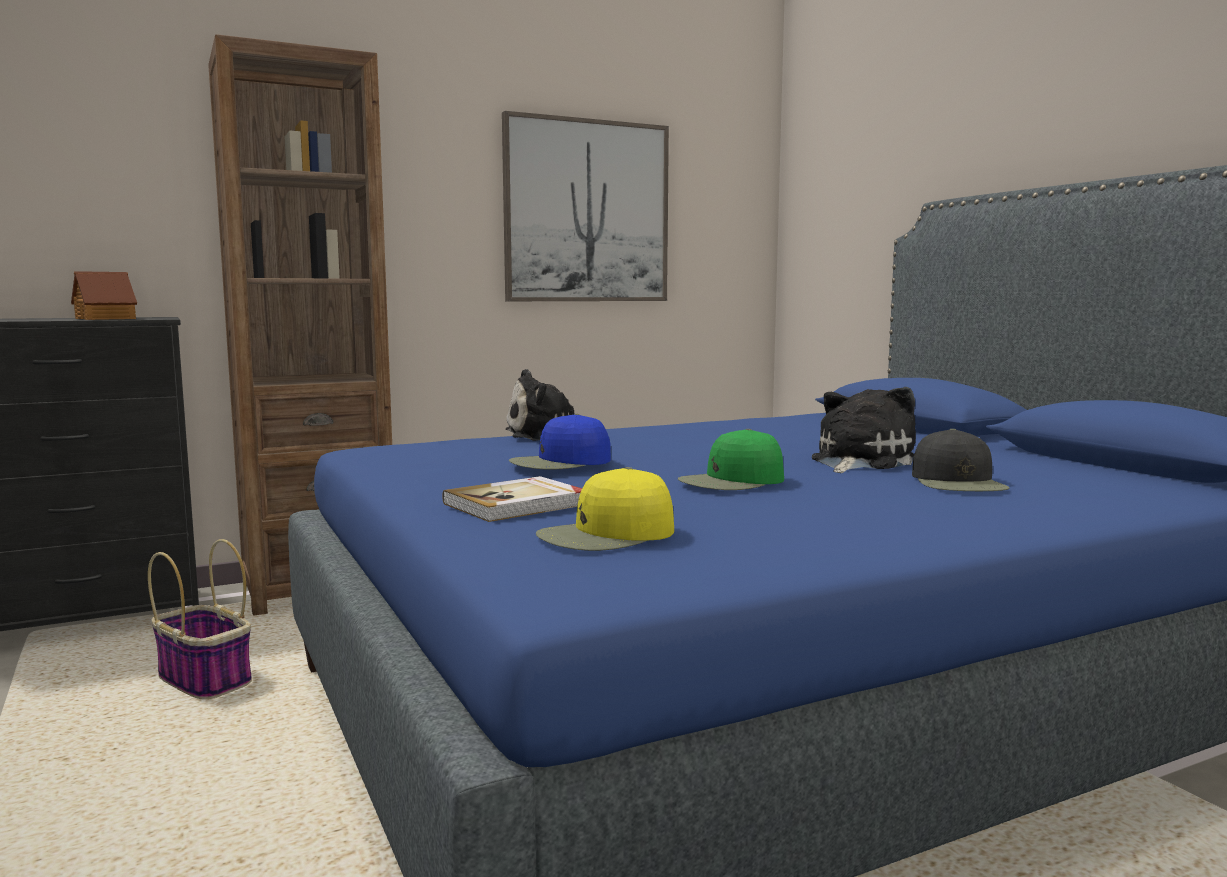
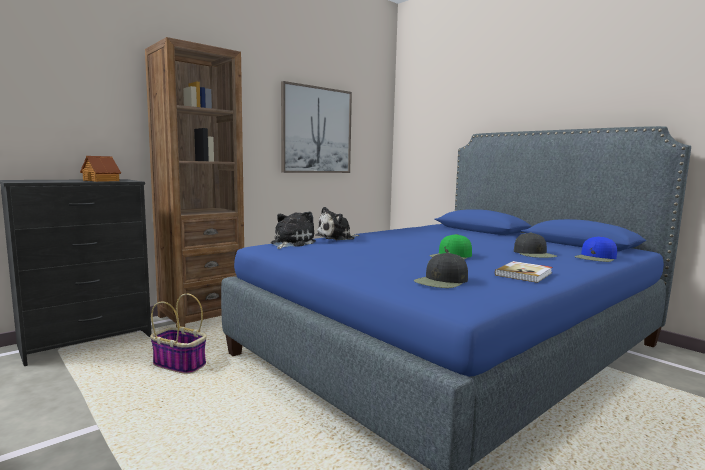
camera: 15 degrees left, 0 degrees up
(518, 504) = (383, 270): book -> book (524, 274)
(560, 462) = (370, 250): blue cap -> blue cap (596, 258)
(606, 535) = (441, 281): yellow cap -> black cap
(858, 461) = (484, 246): plush toy -> plush toy (291, 243)

